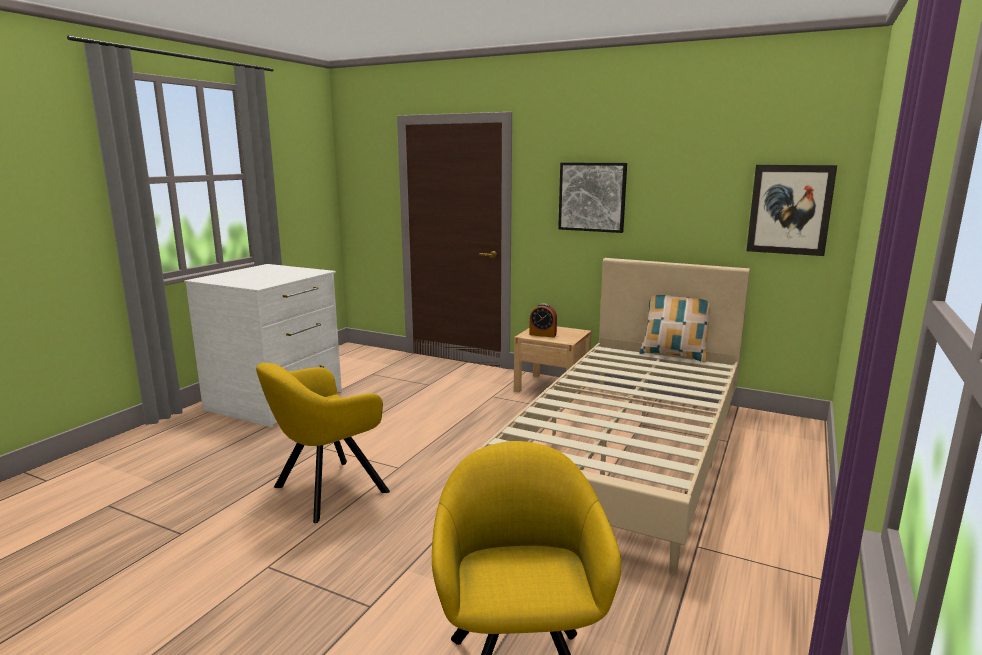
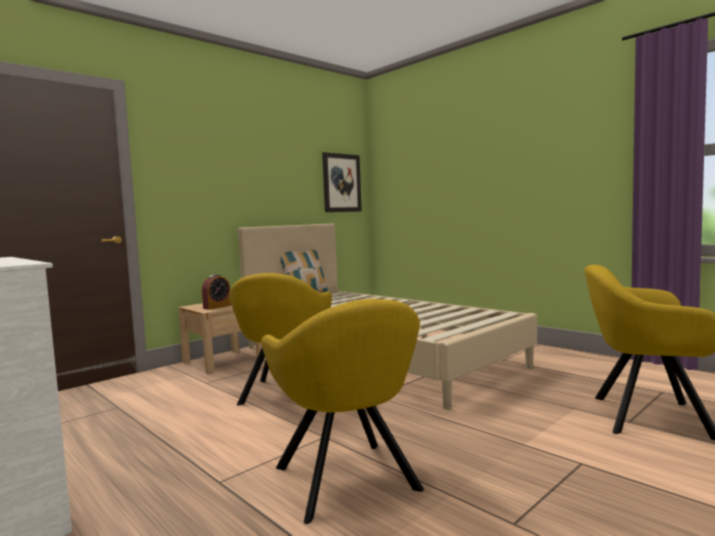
camera: 70 degrees left, 10 degrees down
(482, 432) = (284, 394): none -> yellow armchair
(592, 197) = (217, 174): picture -> none

